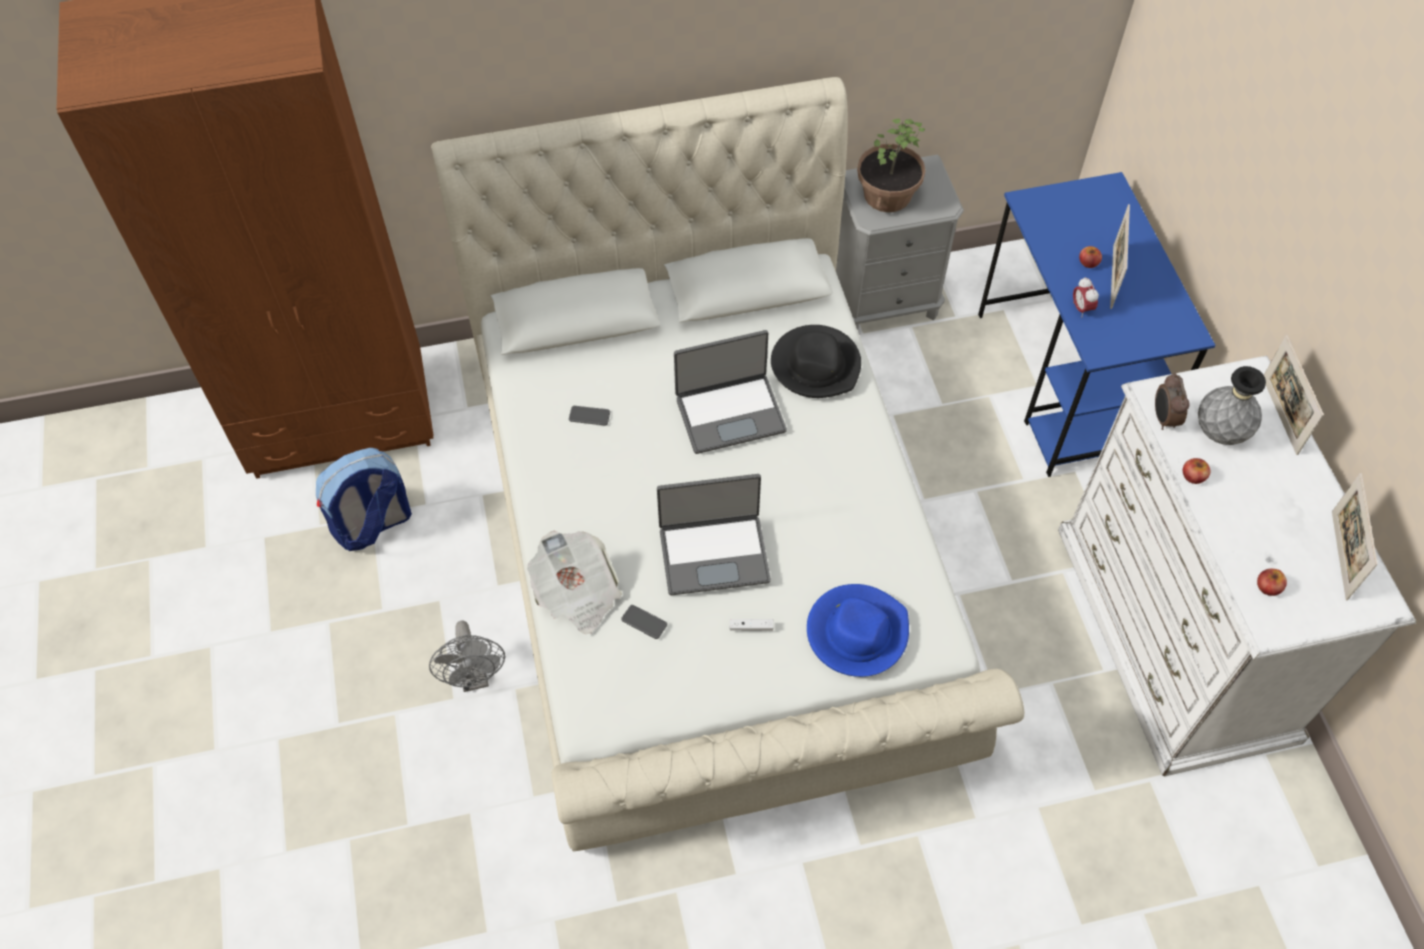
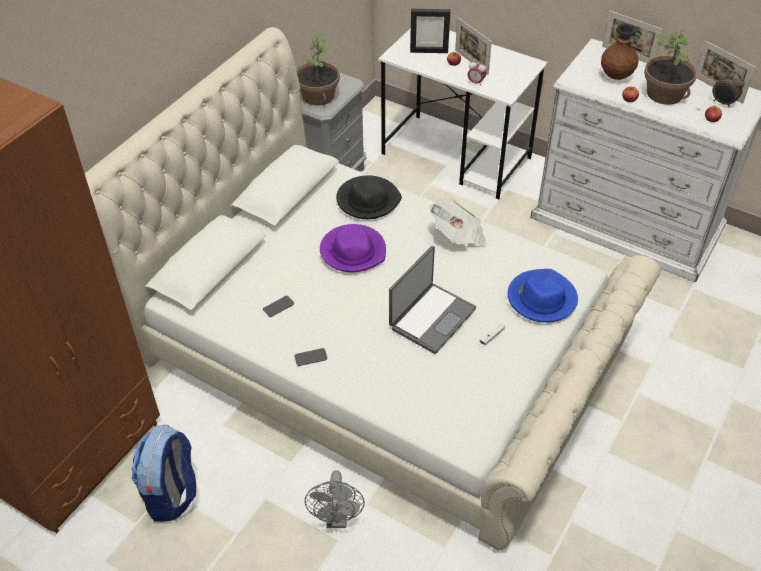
camera: 45 degrees left, 10 degrees down
(475, 677) = (337, 518): grey fan -> grey fan turned 60 degrees clockwise
(577, 593) = (386, 393): newspaper -> newspaper (458, 235)
(644, 622) = (439, 376): phone -> phone (311, 357)
(730, 413) = (353, 251): laptop -> purple hat
(1065, 383) = (457, 156): blue desk -> white desk
(1079, 224) = (429, 51): none -> picture frame
(1163, 419) = (588, 86): alarm clock -> alarm clock (723, 103)
(1219, 433) = (616, 77): grey vase -> brown vase
(1253, 505) = (665, 93): none -> potted plant

